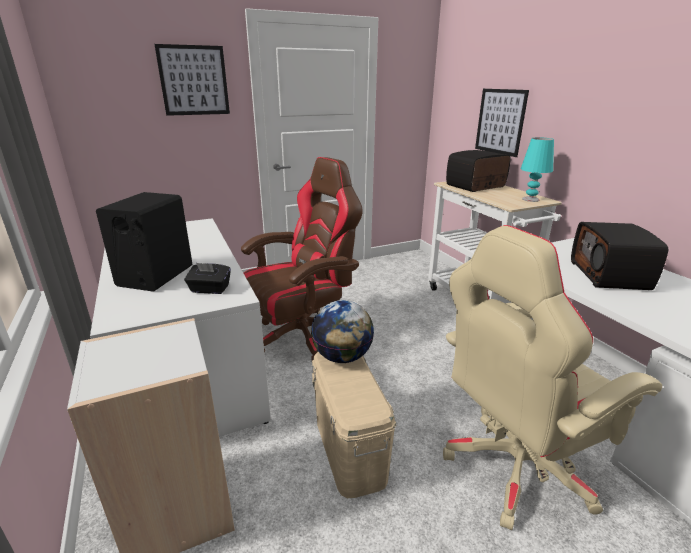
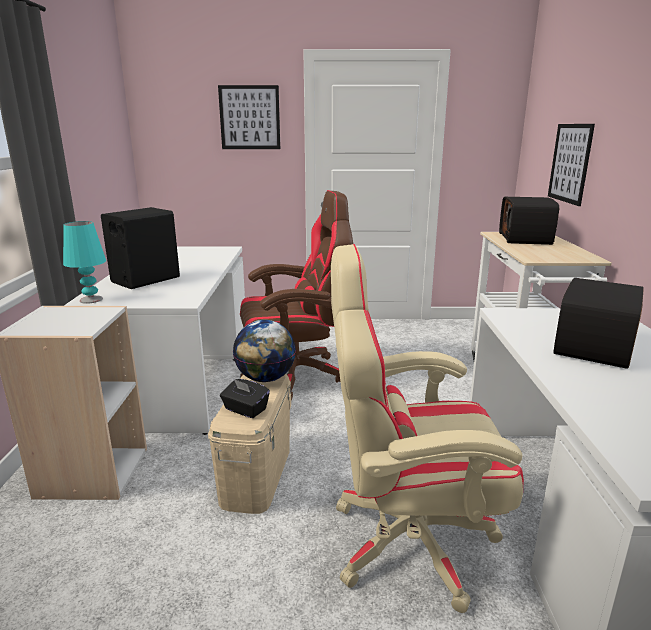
camera: 25 degrees right, 5 degrees down
(210, 289) = (171, 294): black tissue box -> black tissue box (245, 410)
(476, 186) = (526, 238): radio -> radio turned 75 degrees counterclockwise
(531, 199) = (572, 256): turquoise table lamp -> turquoise table lamp (91, 300)

